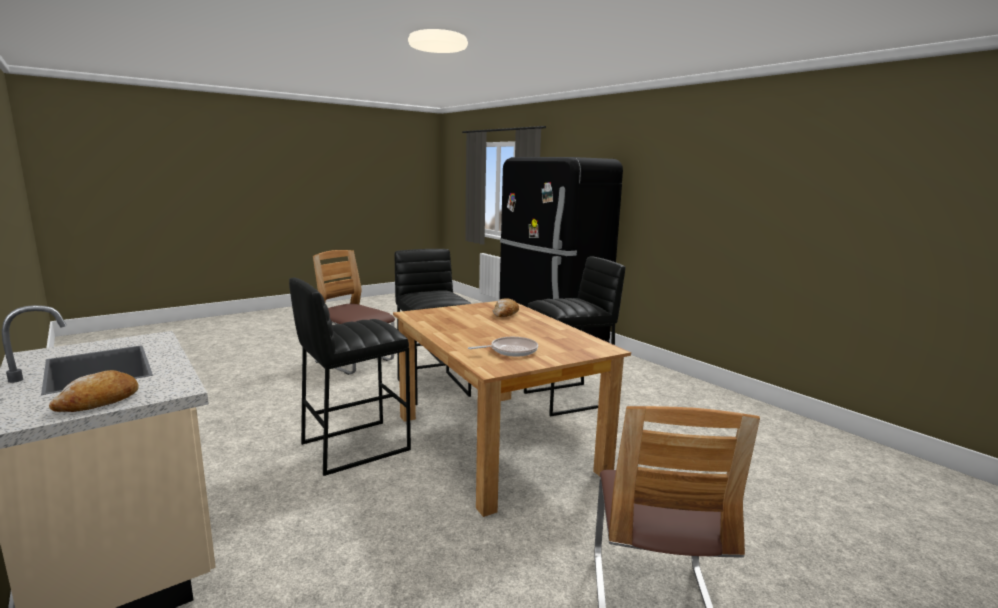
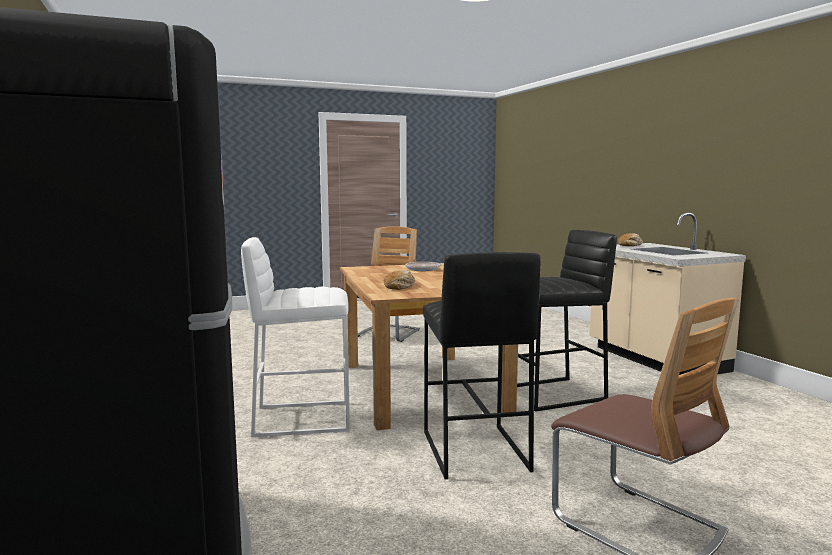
camera: 165 degrees left, 5 degrees down
(568, 399) = (301, 418): black stool -> white stool

